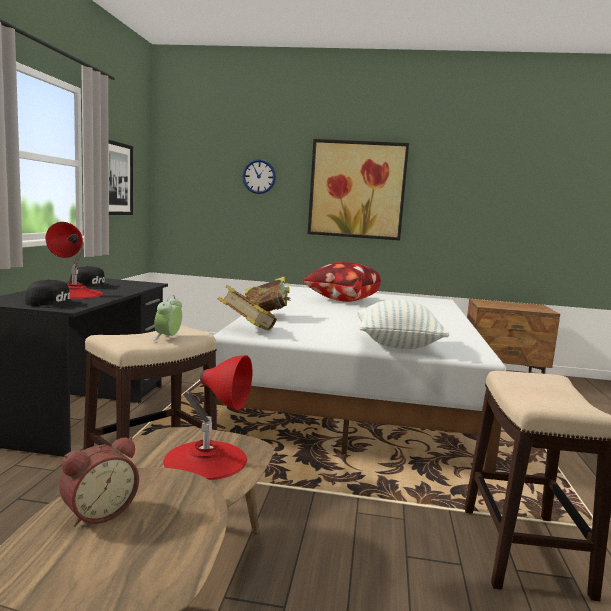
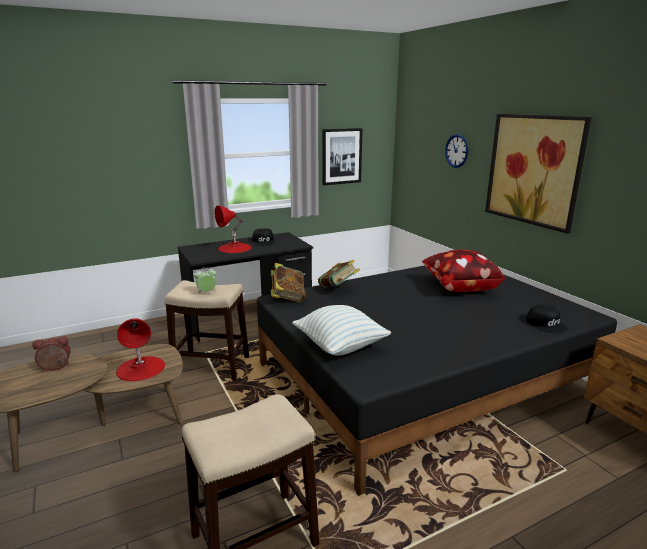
camera: 55 degrees right, 10 degrees up
(54, 303) = (204, 254): black cap -> black cap (546, 324)
(98, 512) = (55, 368): alarm clock -> alarm clock turned 150 degrees clockwise
(355, 394) = (422, 378): white bed -> black bed

